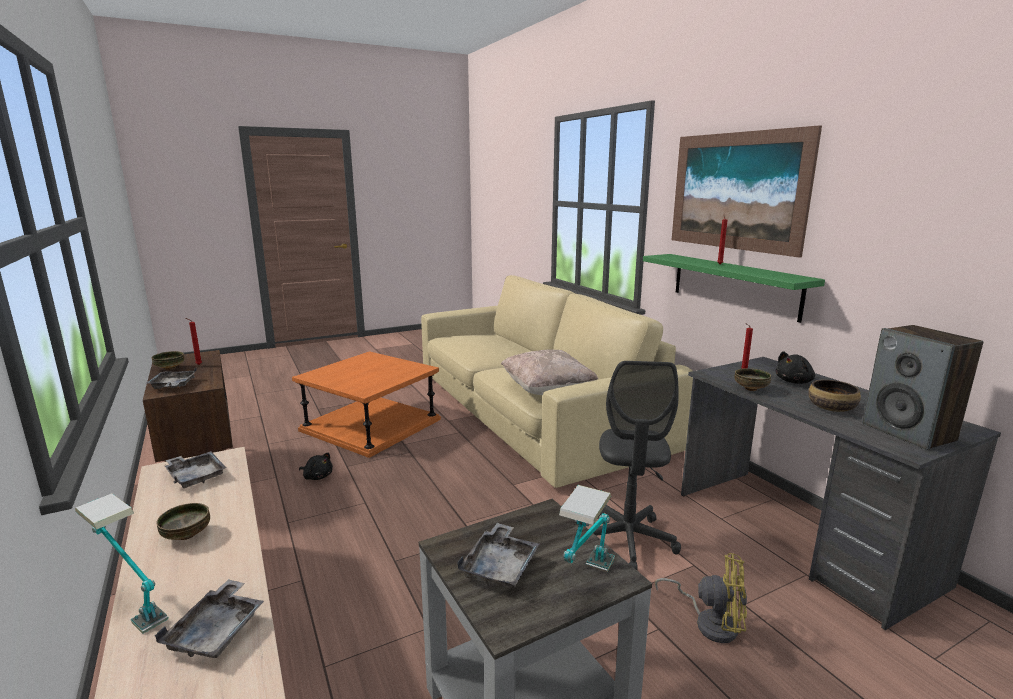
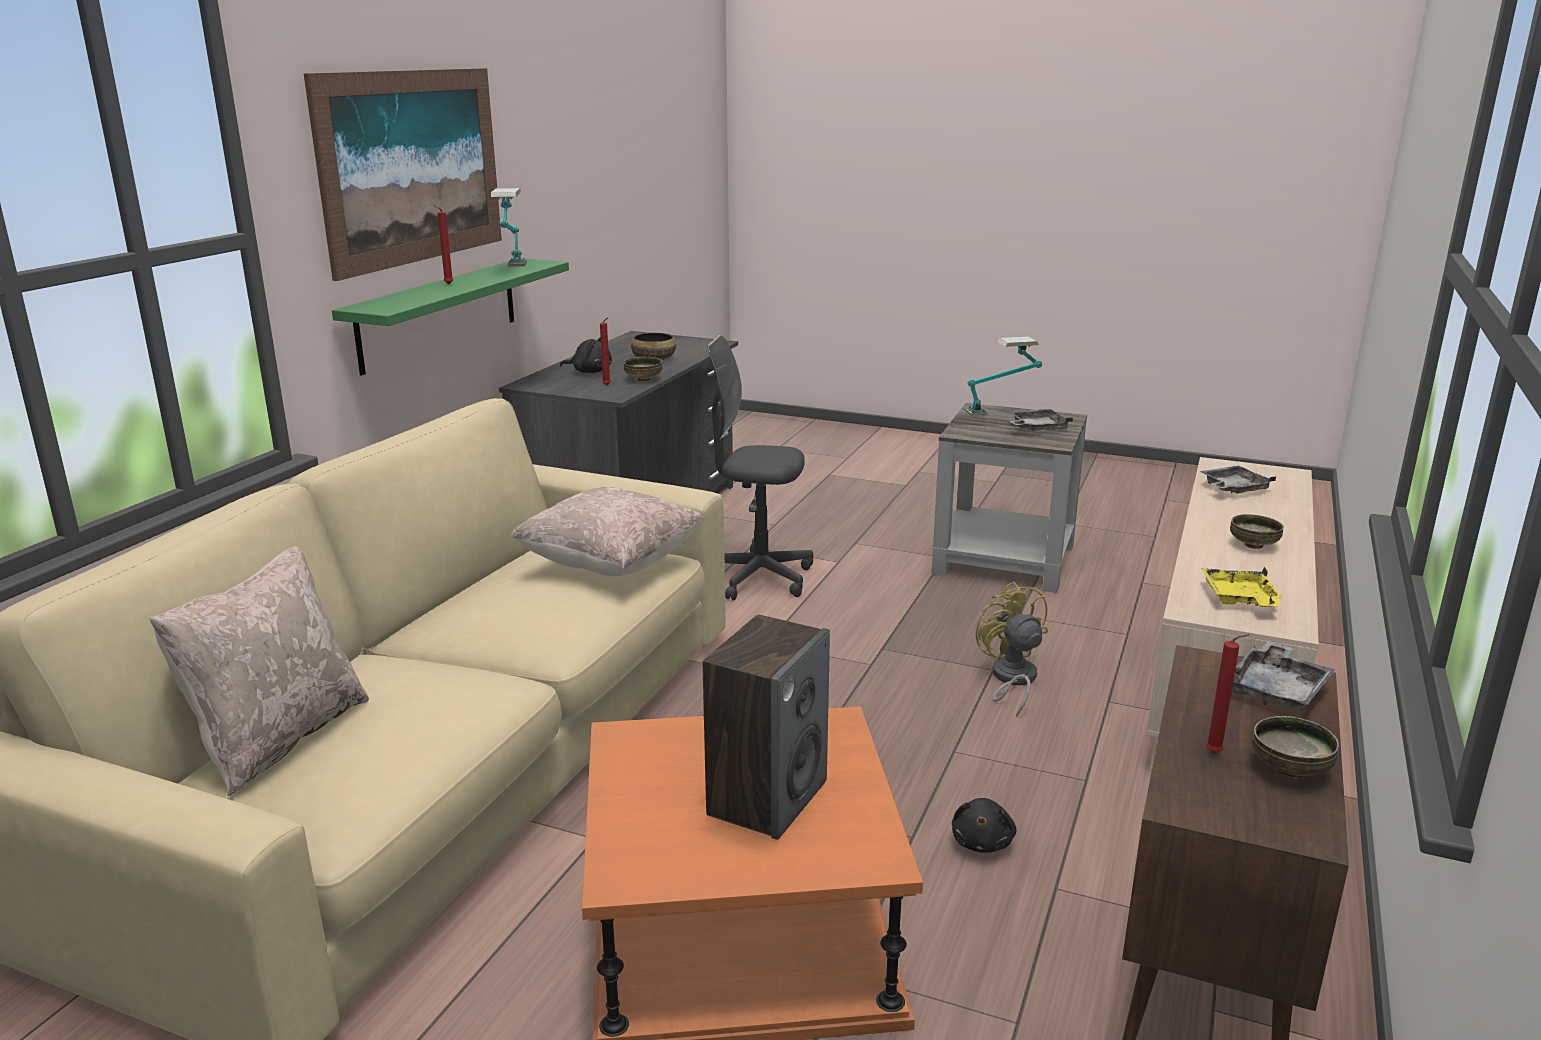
camera: 130 degrees left, 5 degrees up
(132, 604) = (1298, 519): table lamp -> table lamp (514, 269)
(195, 476) = (1240, 599): grey tray -> yellow tray
(317, 476) = (982, 842): black plush toy -> black plush toy turned 150 degrees counterclockwise
(498, 339) = (278, 738): none -> beige pillow
(628, 541) = (758, 578): grey office chair -> grey office chair turned 135 degrees counterclockwise
(710, 622) = (817, 530): yellow fan -> yellow fan (1011, 680)
(909, 432) = (677, 343): speaker -> speaker (767, 797)

